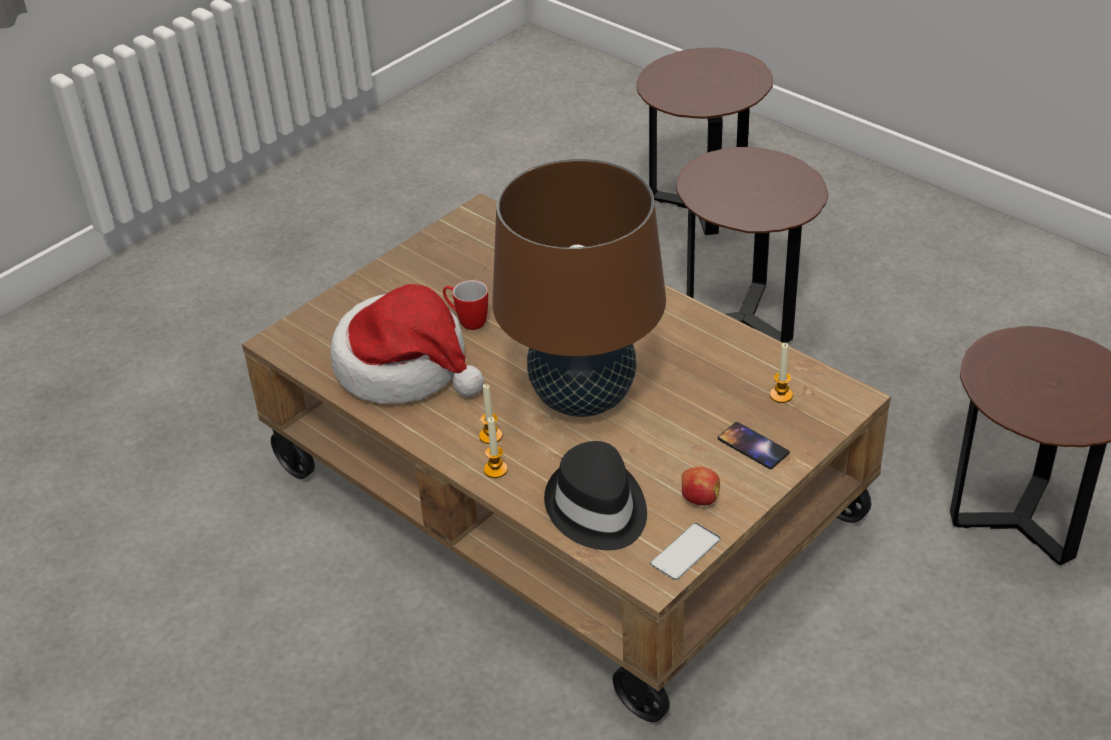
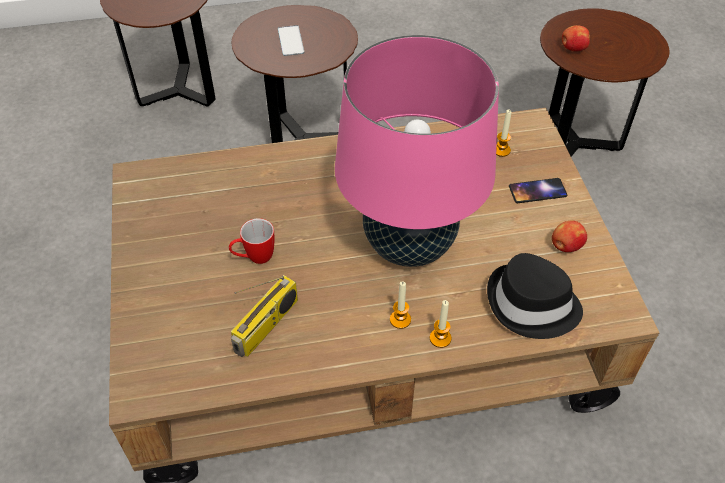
camera: 55 degrees left, 10 degrees up
(405, 367) = (266, 326): hat -> radio
(582, 398) = (409, 244): brown table lamp -> pink table lamp
(685, 552) = (611, 283): phone -> phone (290, 41)
(1003, 364) = (573, 48): none -> apple

